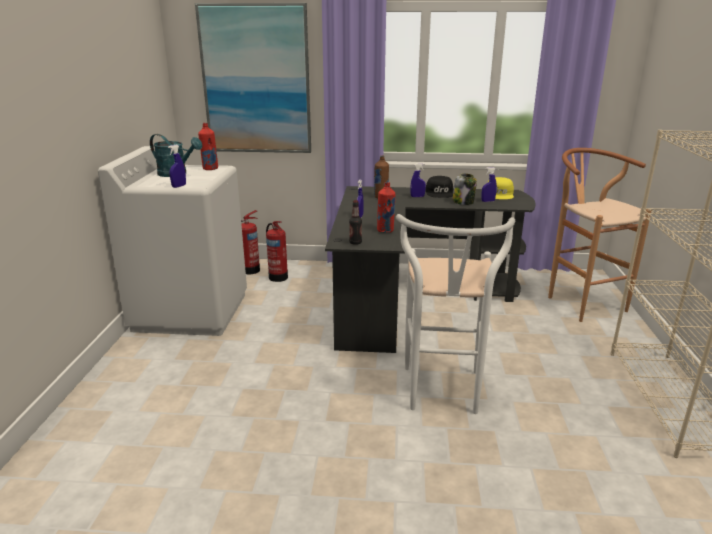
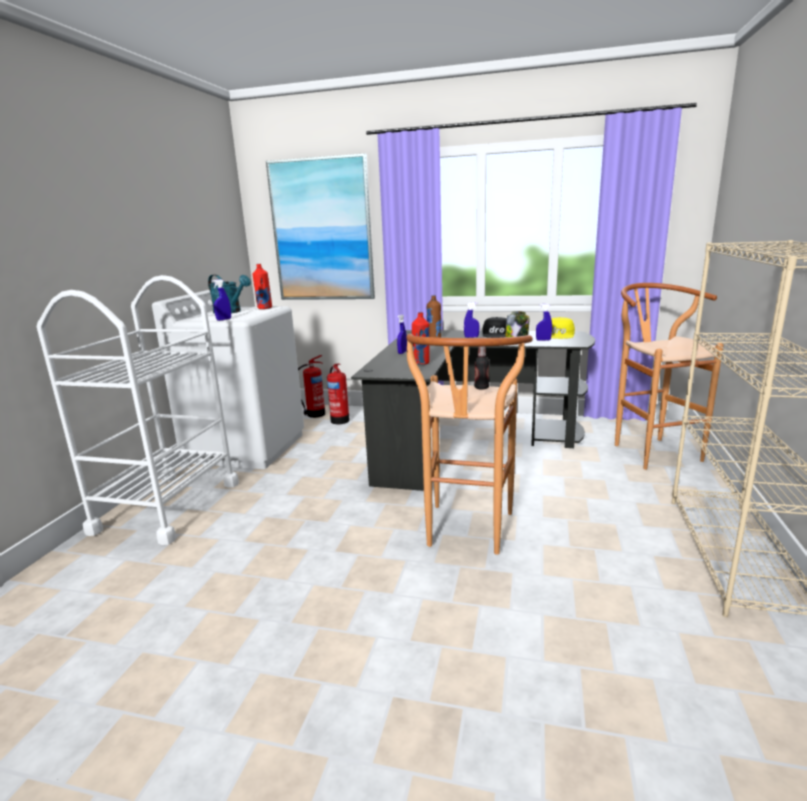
camera: 10 degrees right, 5 degrees down
(134, 383) = (167, 506): none -> white cart
(355, 243) = (384, 372): bottle -> bottle (481, 388)
(442, 395) = (466, 534): white stool -> brown stool

